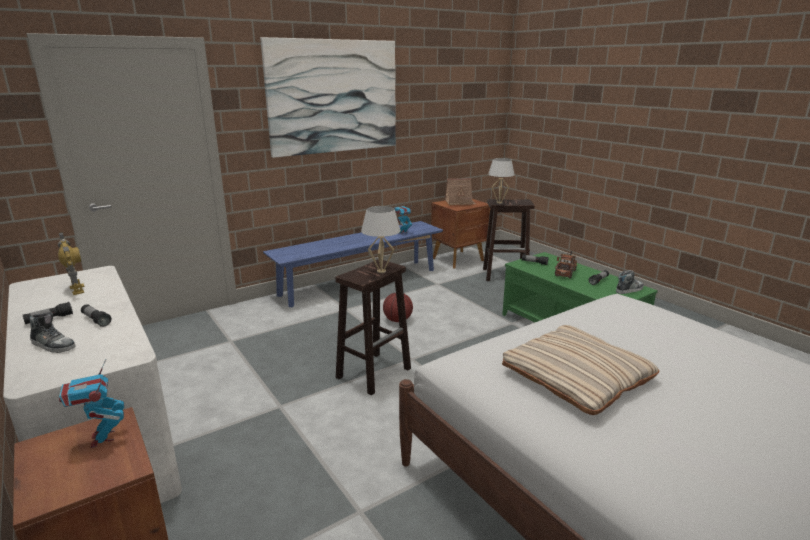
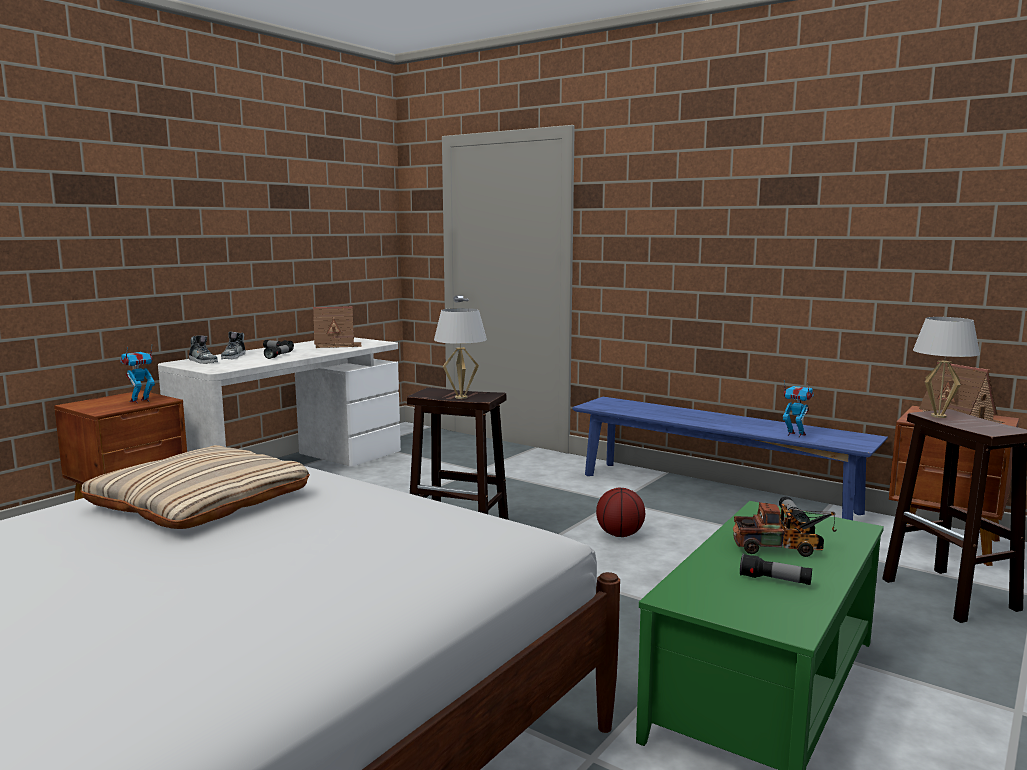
camera: 70 degrees right, 10 degrees down
(77, 289) = (337, 345): toy robot -> toy house
(334, 97) = (729, 194): picture -> none
(629, 290) = (763, 613): shoe -> shoe (203, 361)

